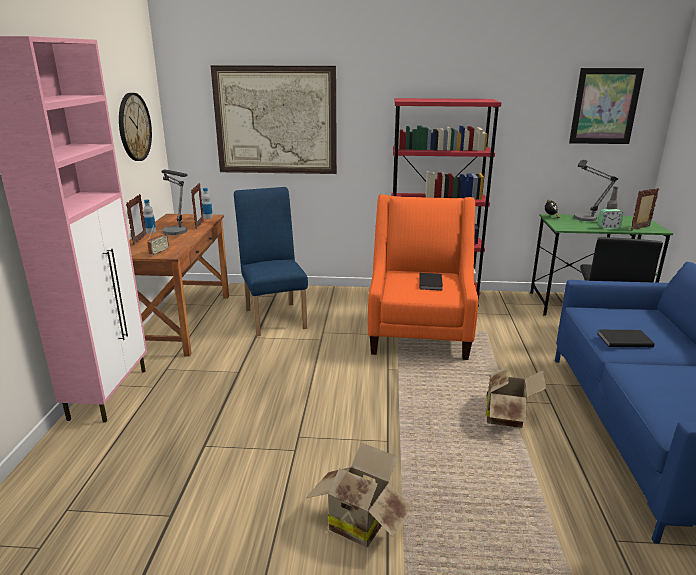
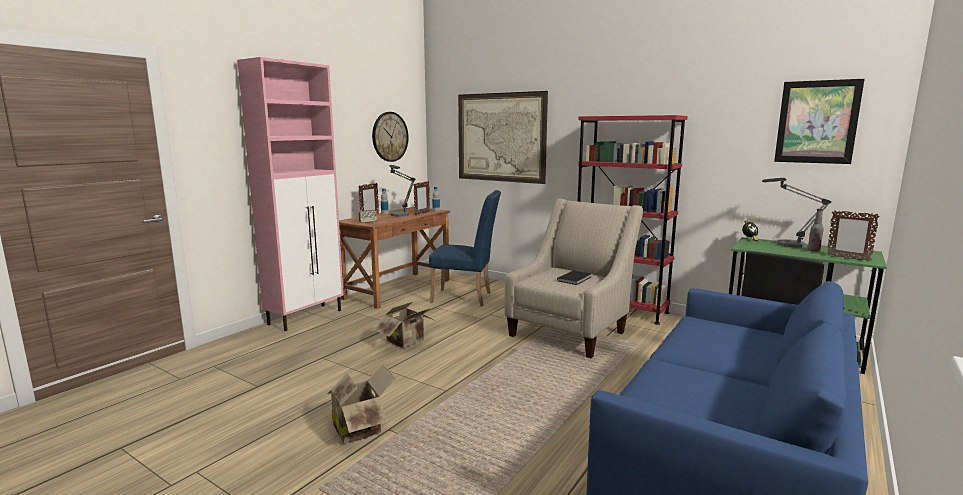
camera: 30 degrees right, 10 degrees down
(274, 316) = (466, 298): blue chair -> blue chair turned 90 degrees clockwise
(419, 333) = (571, 331): orange armchair -> beige armchair
(507, 416) = (572, 405): cardboard box -> cardboard box (408, 342)
(608, 227) = (803, 253): alarm clock -> none
(623, 340) = (695, 345): black book -> none
(640, 228) = (847, 258): picture frame -> picture frame turned 135 degrees counterclockwise

